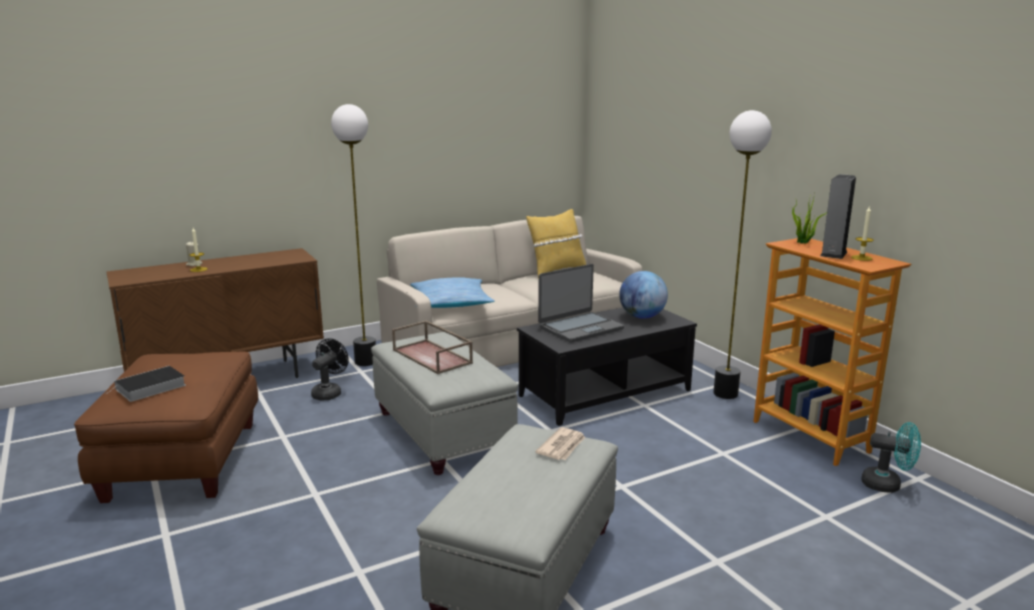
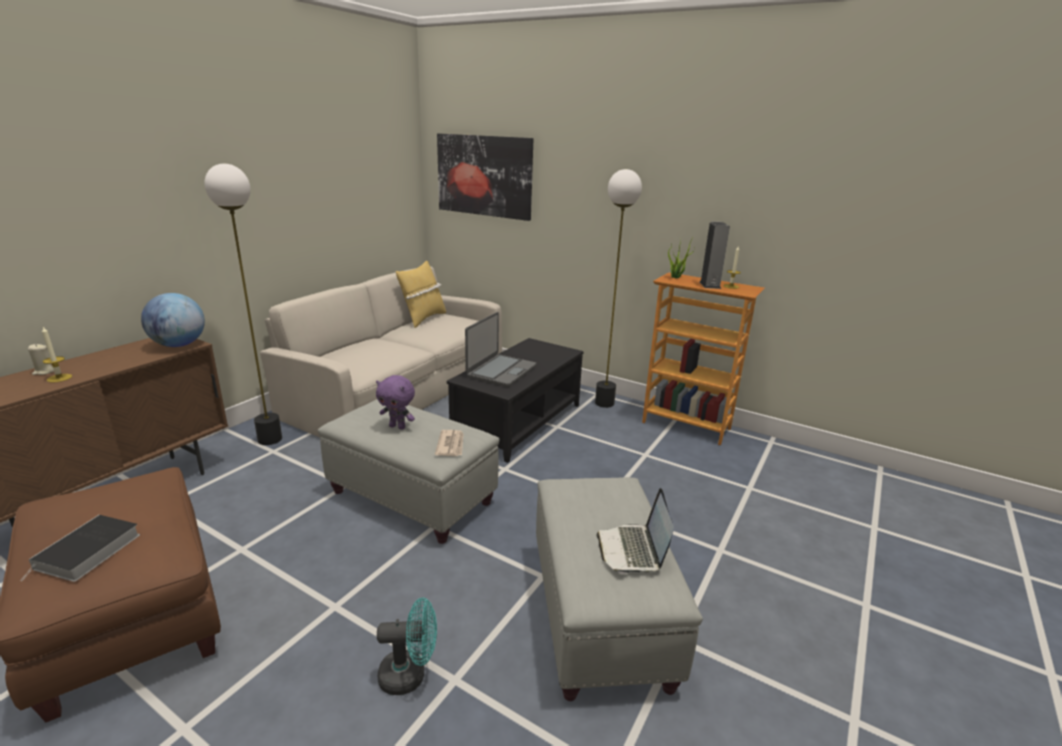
camera: 30 degrees left, 5 degrees up
(329, 393) = (256, 483): black fan -> none
(433, 356) = (398, 427): brown tray -> purple plush toy
(450, 303) = (357, 365): pillow -> none
(534, 494) = (633, 550): none -> laptop
(562, 446) = (605, 493): newspaper -> newspaper (451, 445)
(636, 118) = (484, 176): none -> picture
(642, 317) = (538, 352): globe -> globe (179, 345)
(887, 485) = (760, 451): turquoise fan -> turquoise fan (410, 675)

